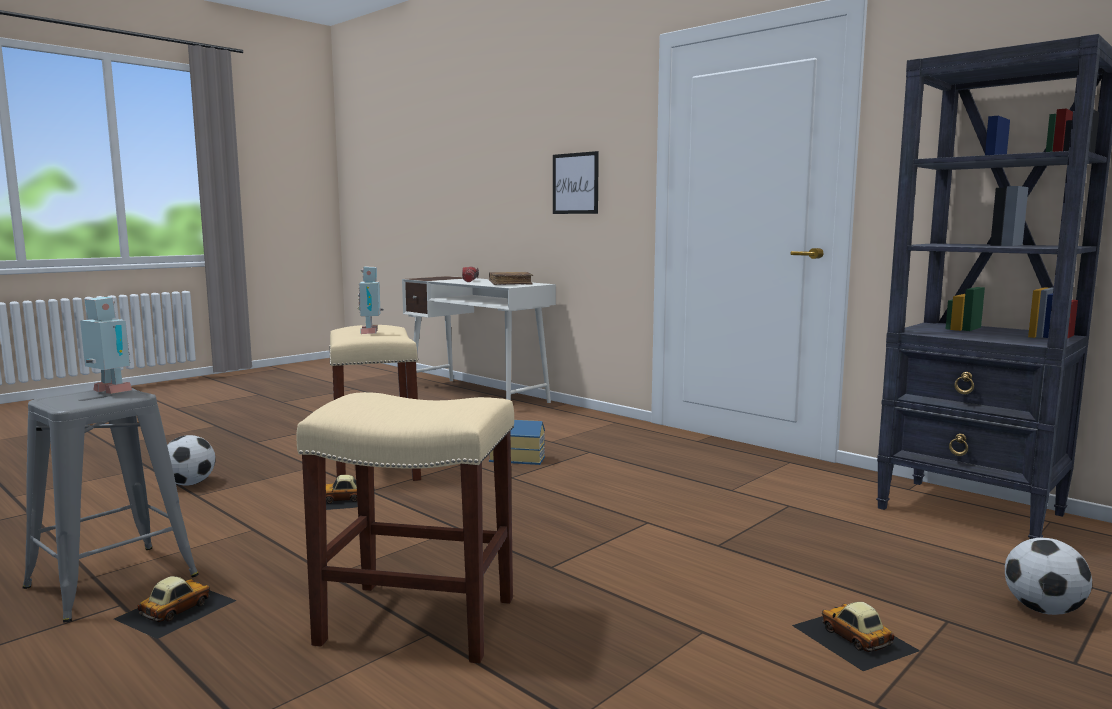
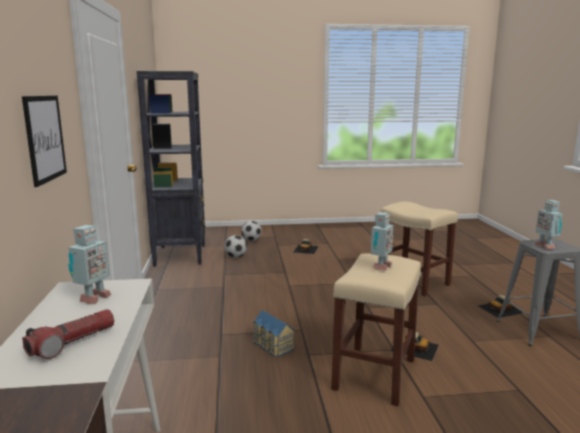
camera: 140 degrees left, 5 degrees up
(190, 484) = (530, 410): football -> football (236, 257)
(510, 284) = (93, 298): brown book -> toy robot

